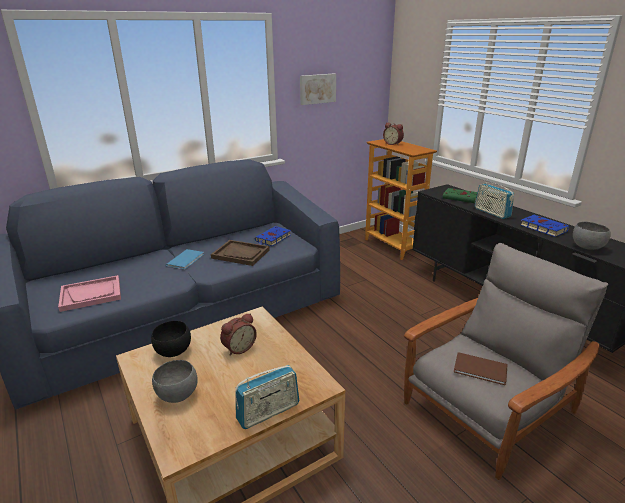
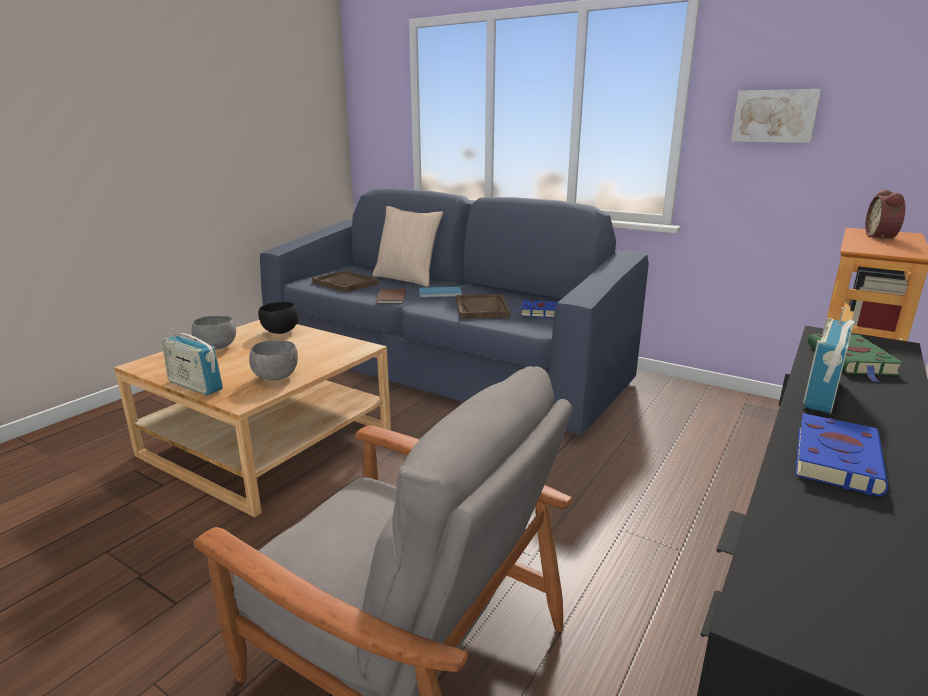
camera: 65 degrees right, 5 degrees down
(91, 294) = (345, 283): pink tray -> brown tray
(121, 265) = (407, 279): none -> beige pillow
(238, 348) = (298, 352): alarm clock -> none
(481, 370) = (337, 525): brown book -> brown book (390, 298)
(586, 247) = (796, 527): grey bowl -> grey bowl (277, 377)

